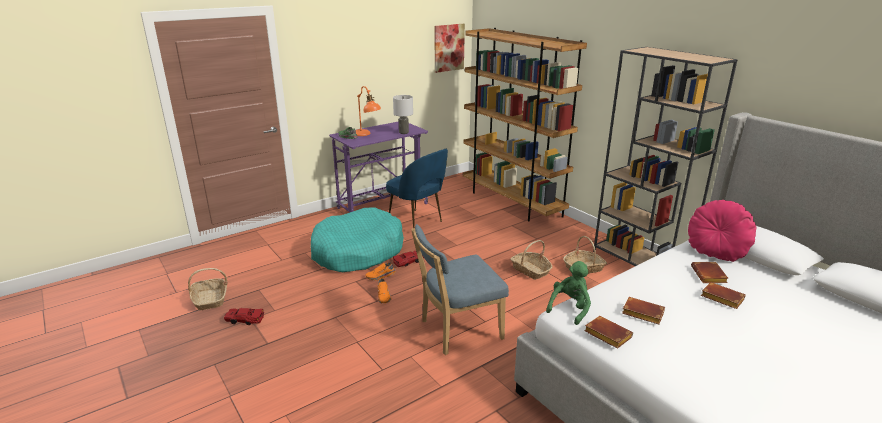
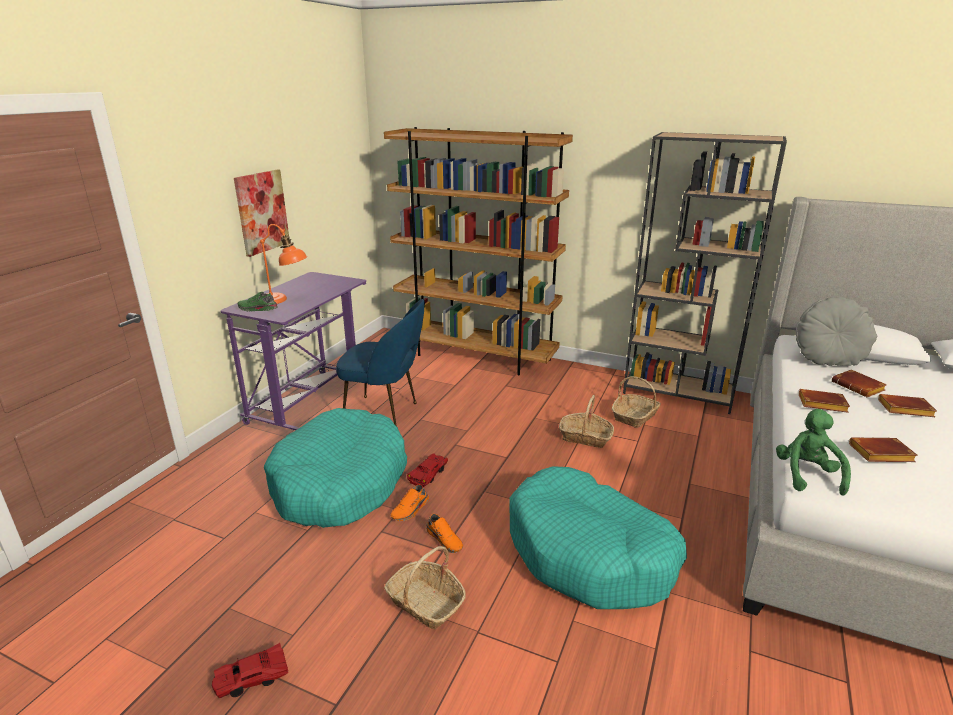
camera: 30 degrees left, 0 degrees up
(210, 299) = (145, 666): basket -> basket (426, 603)
(404, 133) = (336, 288): white table lamp -> none
(448, 47) = (348, 160): picture -> picture (262, 212)
(457, 330) = (589, 553): blue chair -> turquoise dog bed
(606, 335) = (890, 496): brown book -> brown book (821, 405)
(715, 254) = (827, 361): pink pillow -> grey pillow

